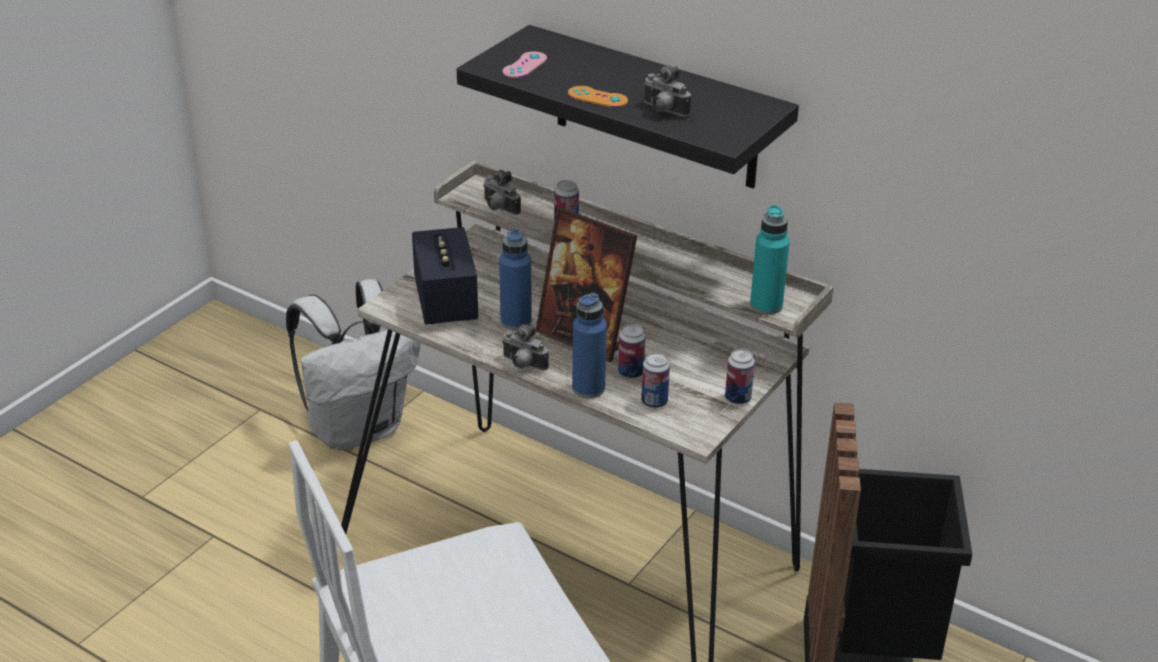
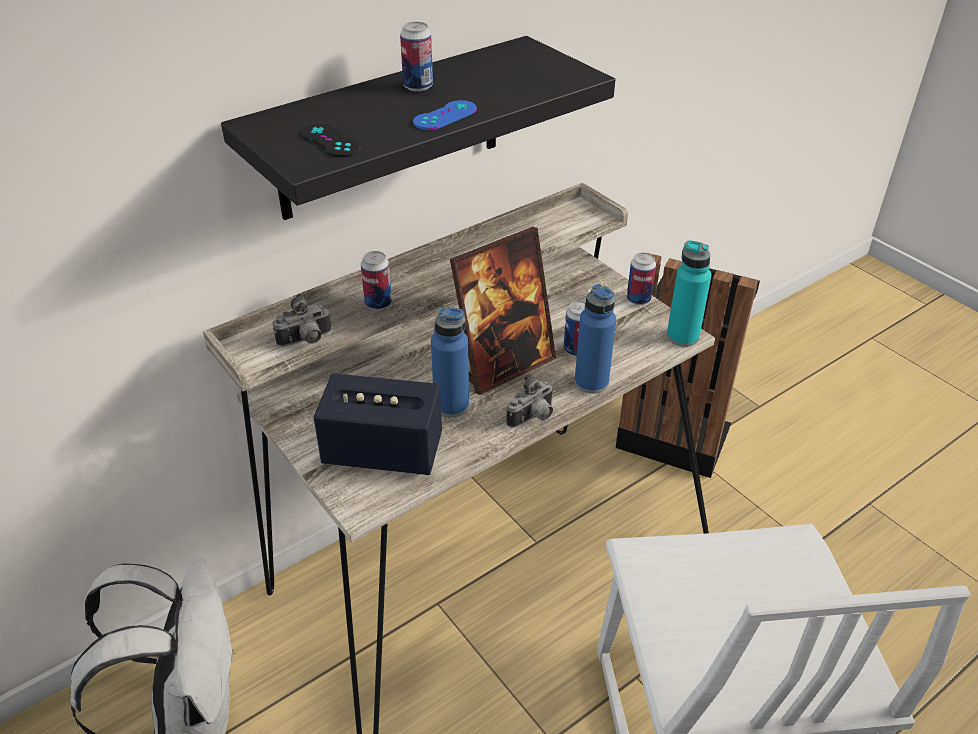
camera: 70 degrees left, 5 degrees up
(524, 65) = (330, 141): pink game controller -> black game controller
(597, 97) = (445, 116): orange game controller -> blue game controller
(654, 402) = (627, 347): can -> can (418, 86)
(663, 111) = (501, 90): camera -> none
(766, 306) = (580, 225): turquoise bottle -> turquoise bottle (682, 337)

